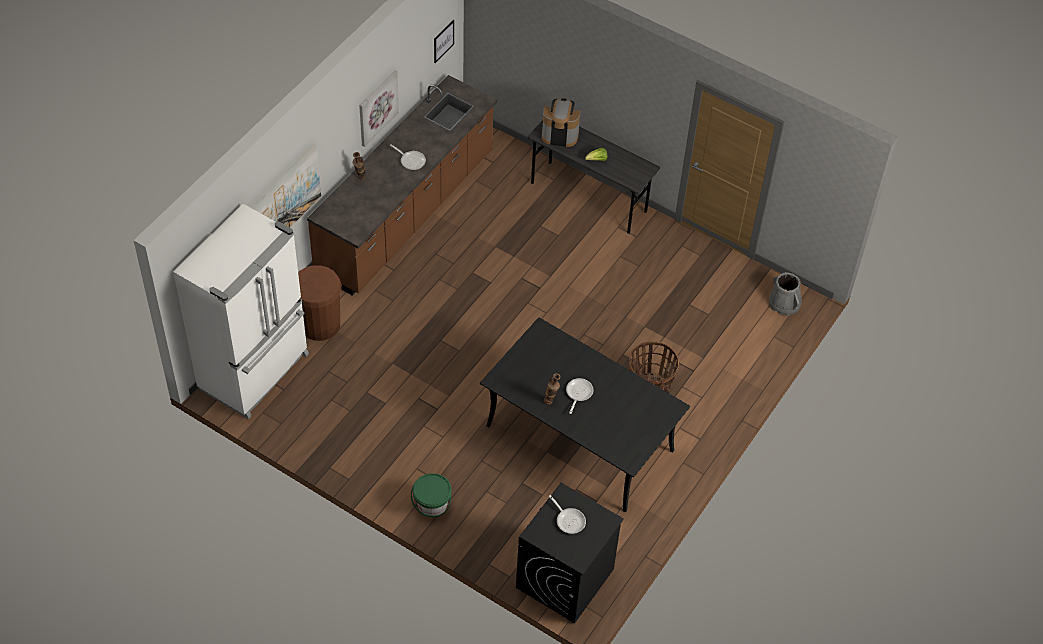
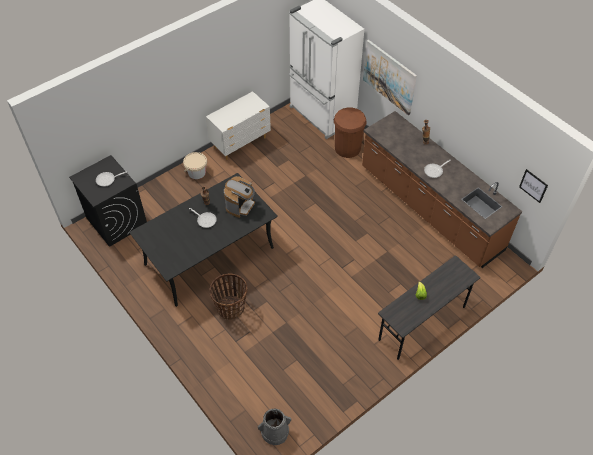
camera: 110 degrees right, 0 degrees up
(351, 463) = (241, 143): none -> white dresser
(377, 107) = (466, 135): picture -> none
(432, 504) = (197, 172): green bucket -> beige bucket
(560, 134) = (453, 277): coffee machine -> coffee machine (240, 205)

